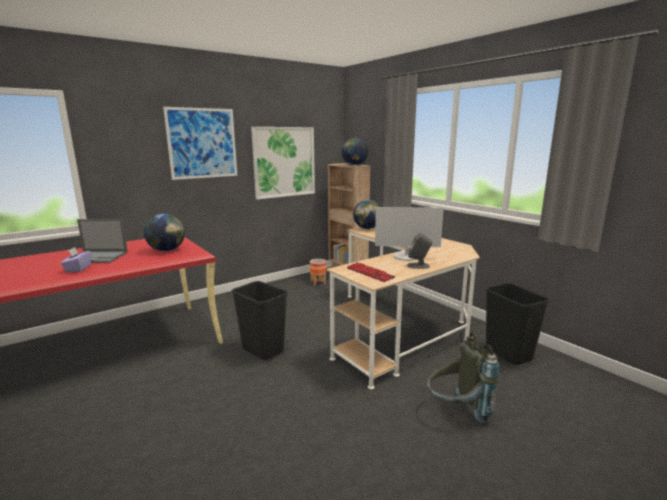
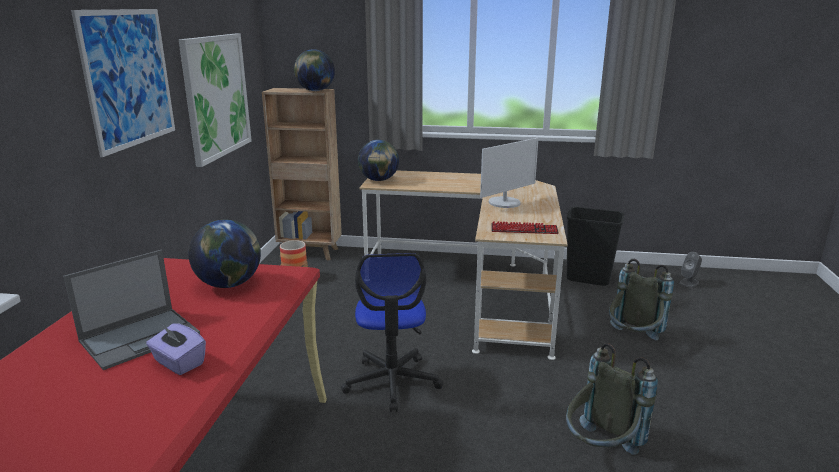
camera: 45 degrees left, 5 degrees up
(262, 350) = (392, 382): black trash can -> office chair
(285, 457) = (600, 451): none -> grey backpack
(418, 266) = (538, 209): grey speaker -> grey speaker (689, 282)

